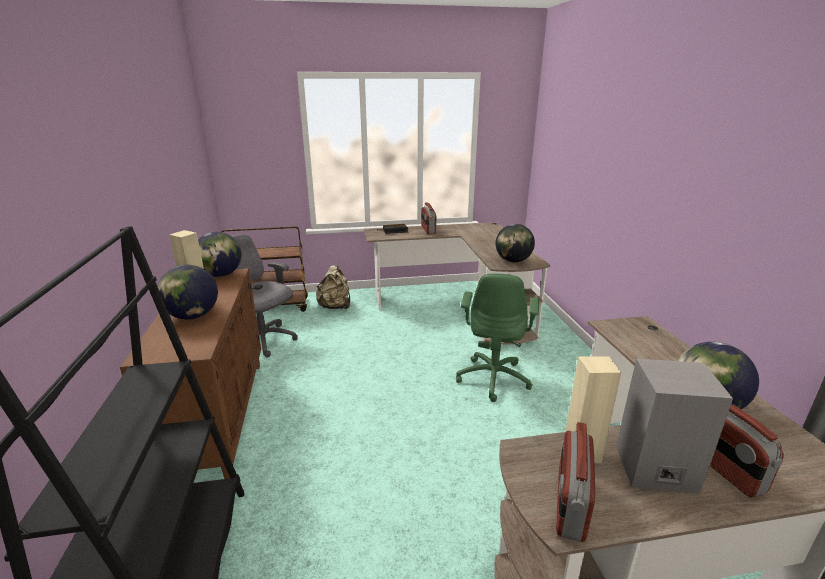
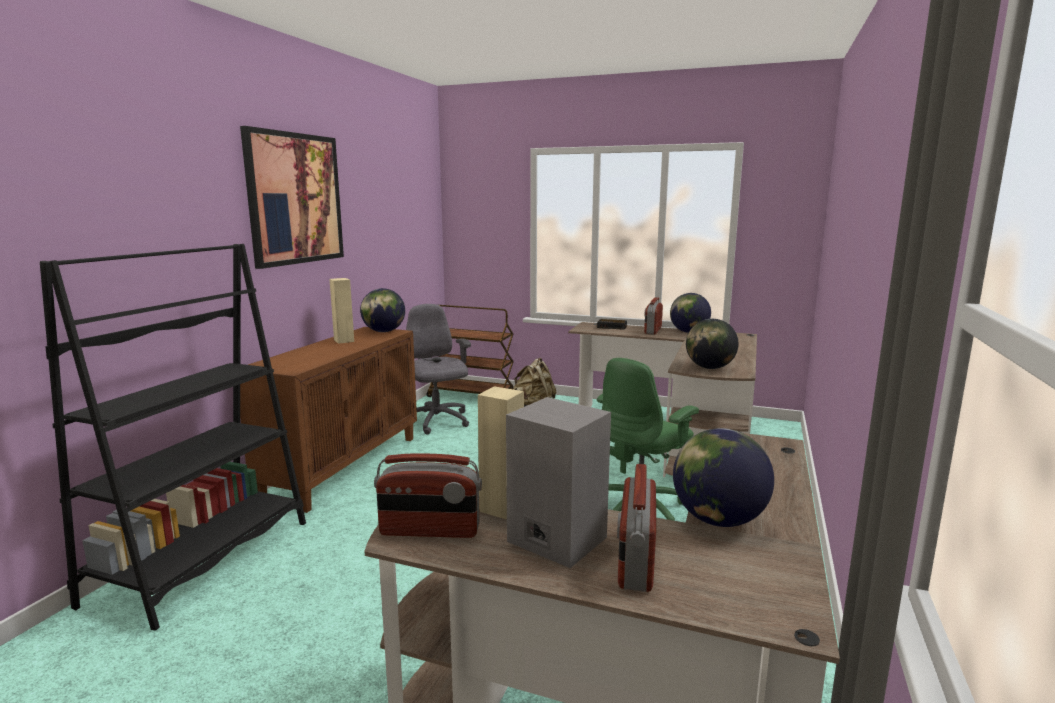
camera: 30 degrees right, 10 degrees down
(116, 148) = (295, 199): none -> picture
(193, 316) = (322, 351): globe -> globe (688, 332)
(570, 503) = (430, 531): radio -> radio turned 135 degrees counterclockwise

